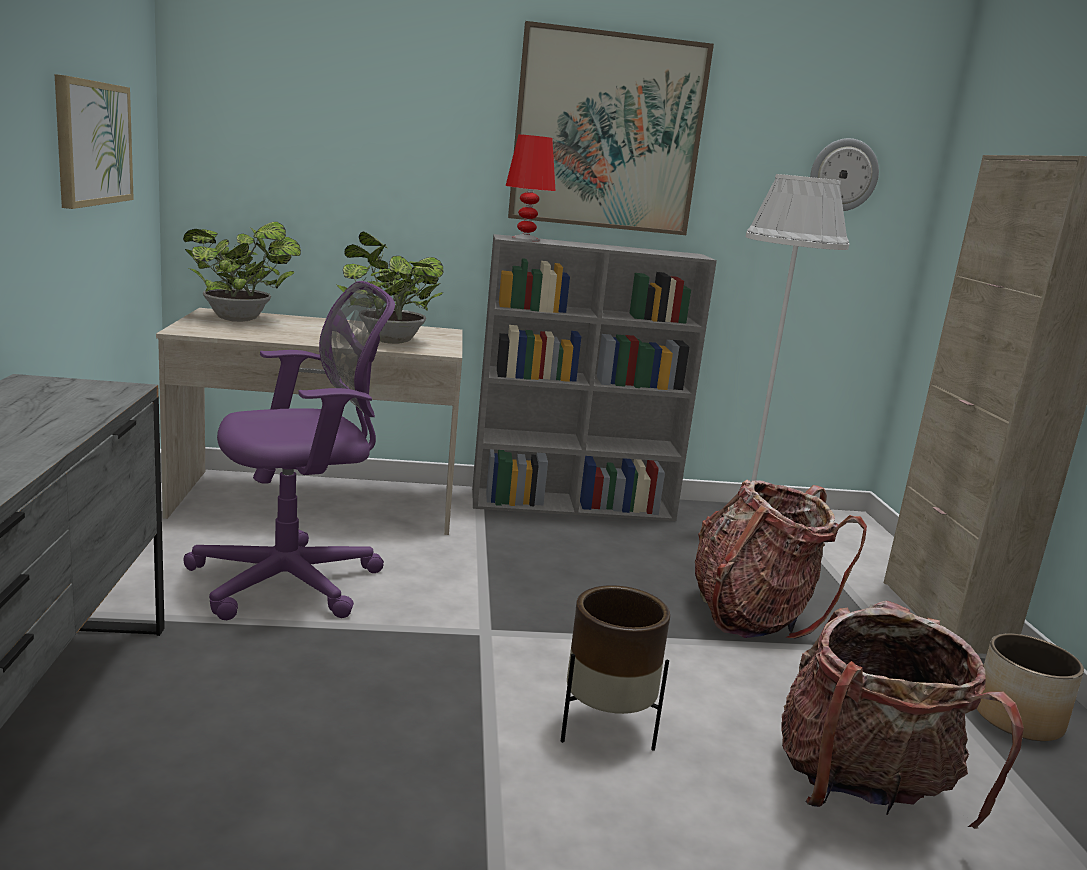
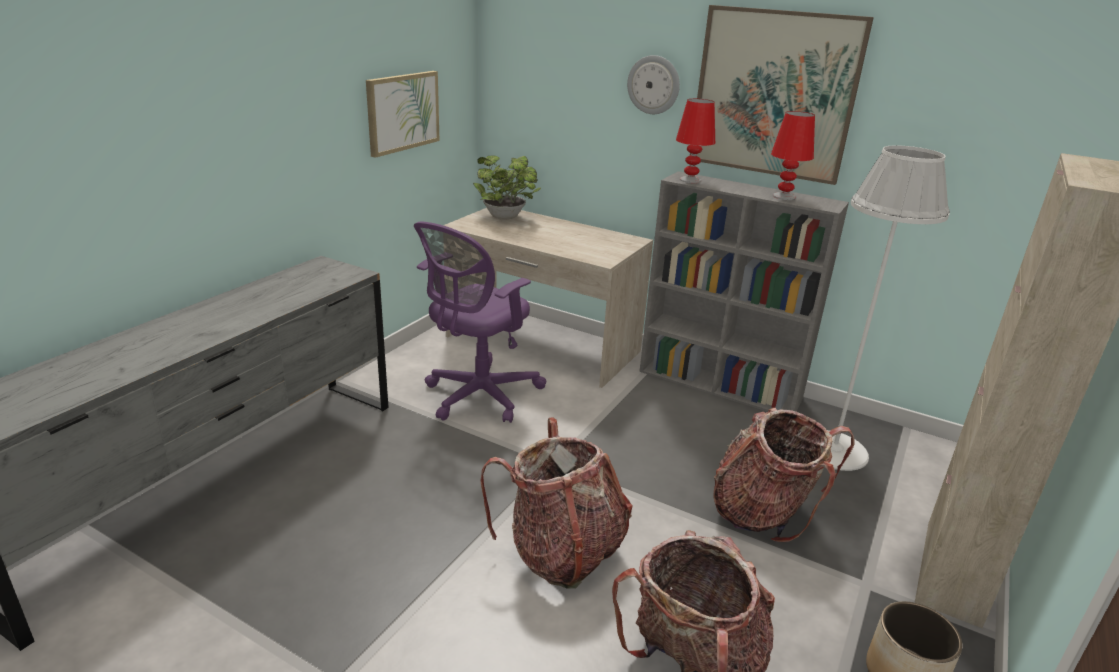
camera: 35 degrees right, 10 degrees up
(295, 581) = (478, 397): purple office chair -> purple office chair turned 120 degrees clockwise
(387, 340) = (579, 245): potted plant -> none
(605, 729) = (561, 552): brown planter -> backpack
(642, 250) = (784, 196): none -> red table lamp
(843, 175) = (1005, 139): wall clock -> wall clock (653, 85)

